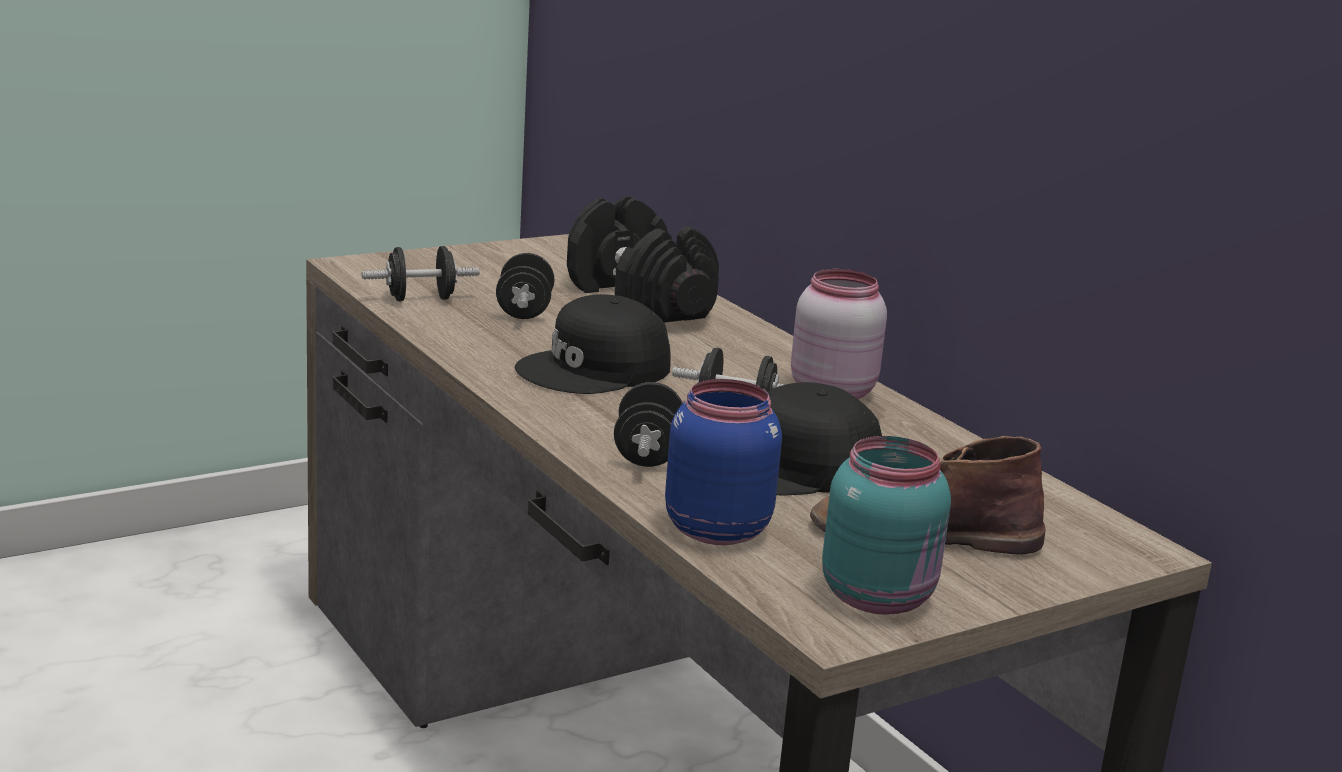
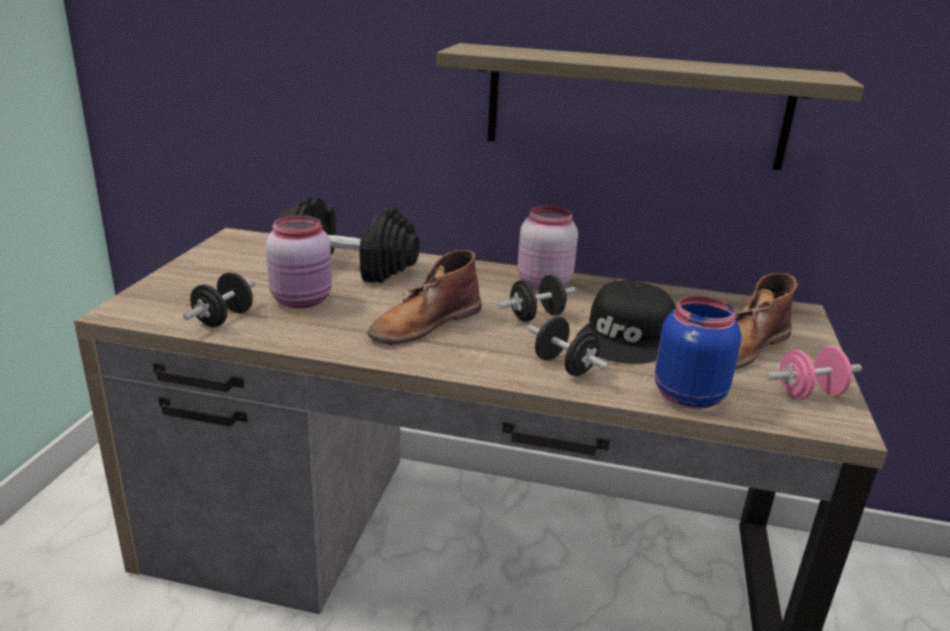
camera: 45 degrees left, 5 degrees up
(524, 311) = (303, 300): black dumbbell -> pink jar
(595, 370) = (424, 323): black cap -> brown boot
(880, 596) = (809, 393): turquoise jar -> pink dumbbell
(1005, 145) = (635, 107): none -> shelf

